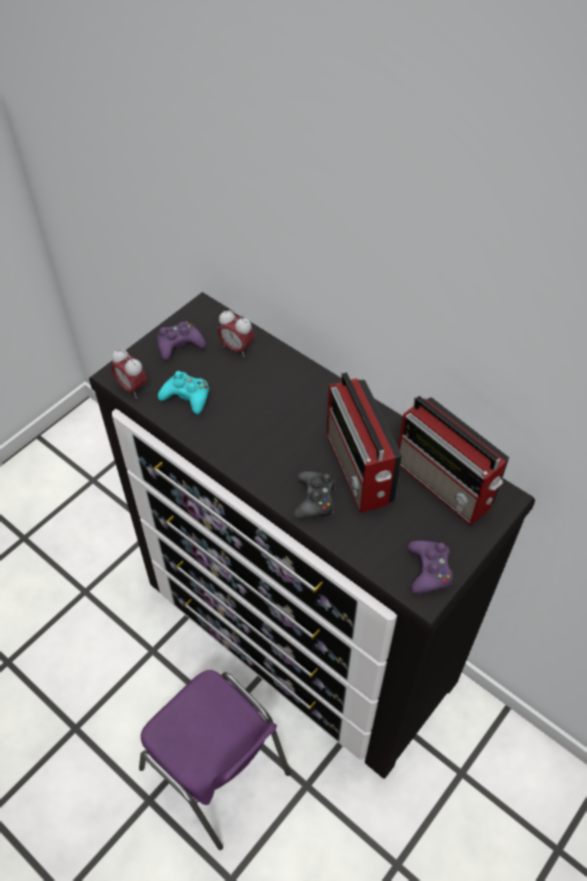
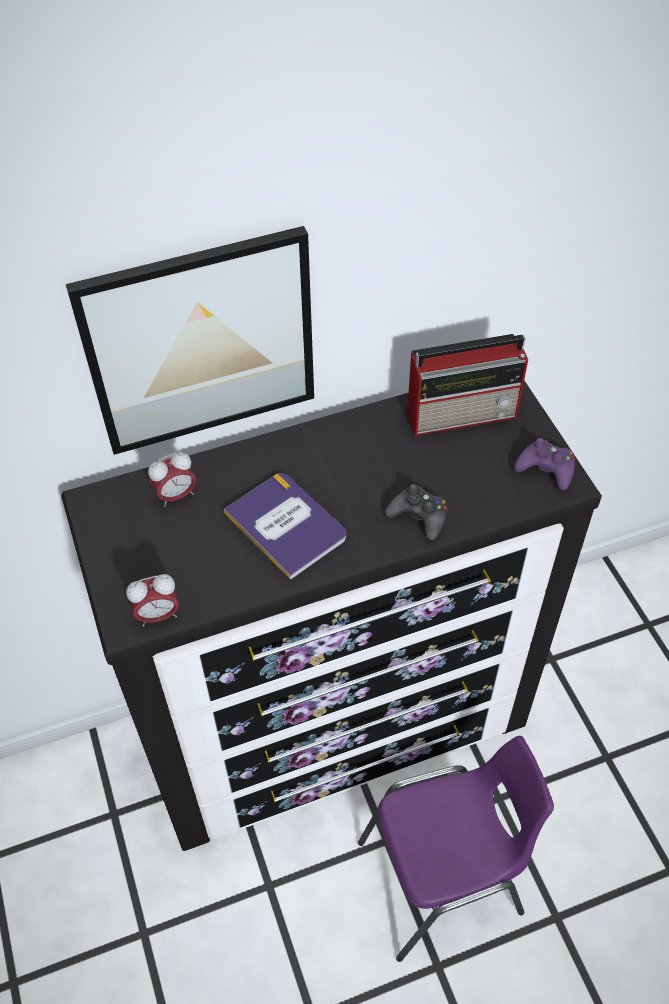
camera: 60 degrees left, 0 degrees up
(179, 345) = (129, 545): purple game controller -> none
(187, 397) = (211, 568): turquoise game controller -> none
(251, 421) = (286, 525): none -> book
(307, 261) = (201, 343): none -> picture
(359, 470) = (406, 467): radio -> none

